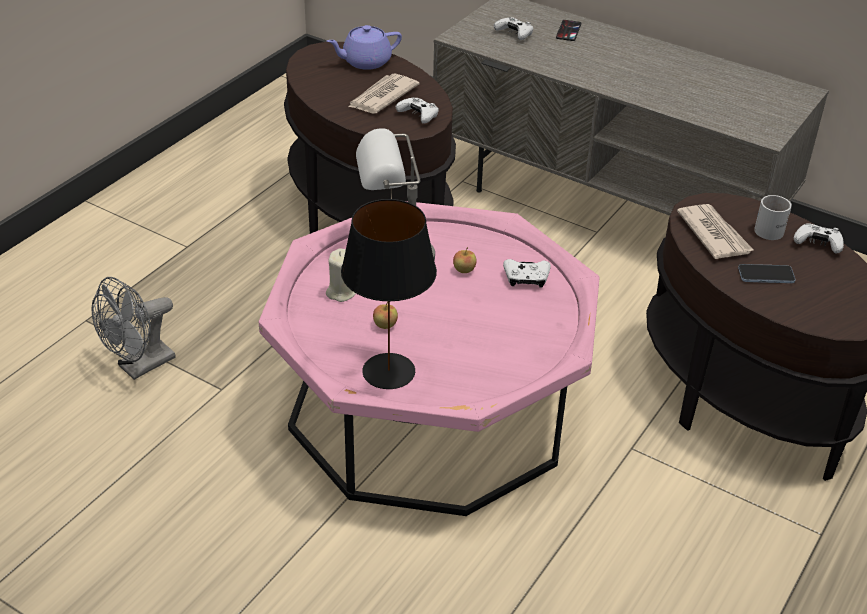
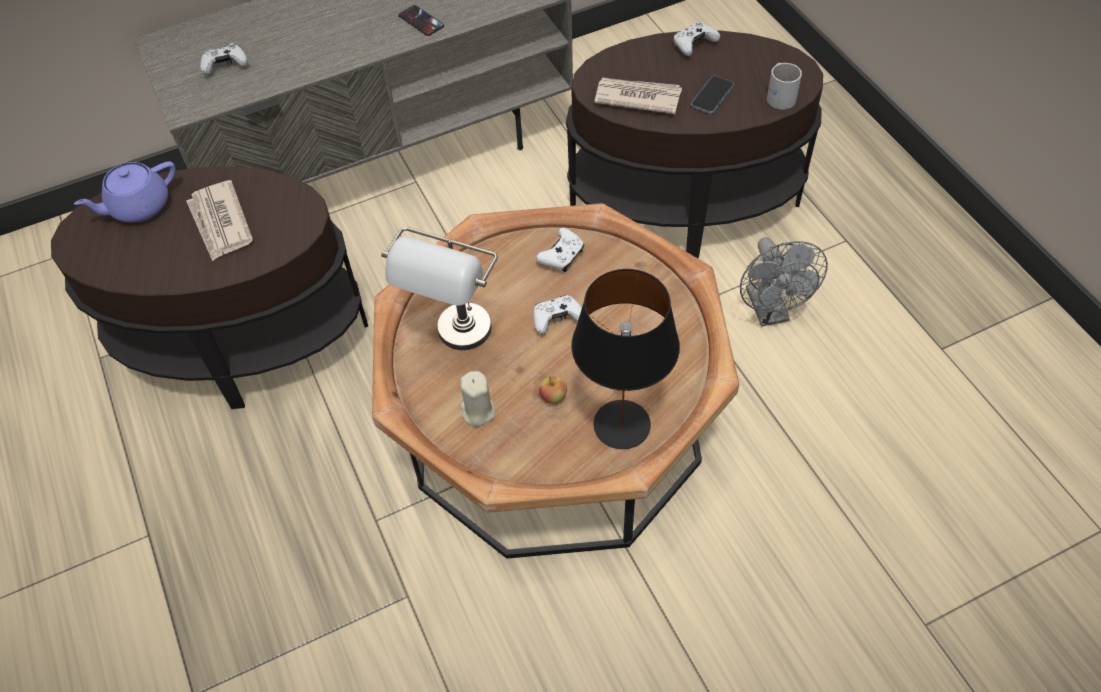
camera: 55 degrees left, 15 degrees up
(140, 367) = (316, 665): grey fan -> grey fan (770, 312)
(365, 62) = (138, 207): purple teapot -> purple teapot turned 45 degrees clockwise
(418, 116) = (284, 209): white game controller -> white game controller (557, 319)
(430, 408) = (555, 425): pink coffee table -> brown coffee table
(464, 270) = (515, 296): apple -> none
(568, 31) = (259, 25): phone -> phone (421, 21)
(774, 229) = (657, 59): white mug -> white mug (781, 95)

